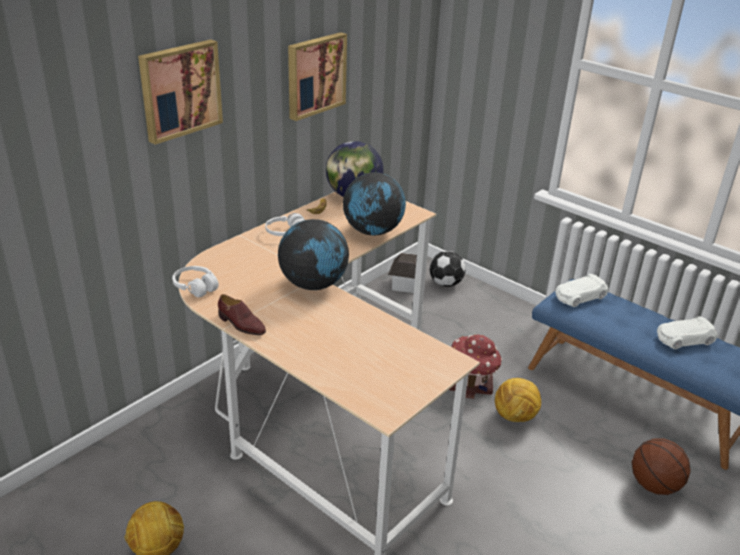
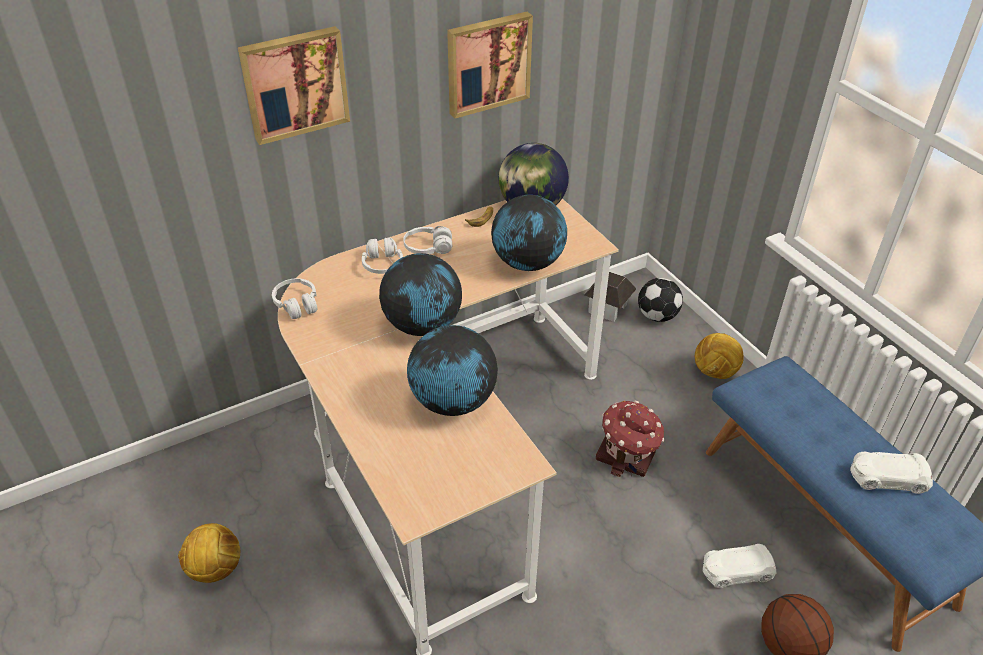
camera: 20 degrees right, 10 degrees up
(241, 324) = (320, 363): brown shoe -> none
(254, 249) = (383, 264): none -> white headphones
(370, 331) = (452, 402): none -> globe
(515, 417) = (658, 513): football -> football (715, 373)
(579, 296) = (778, 386): white toy car -> white toy car (736, 570)

